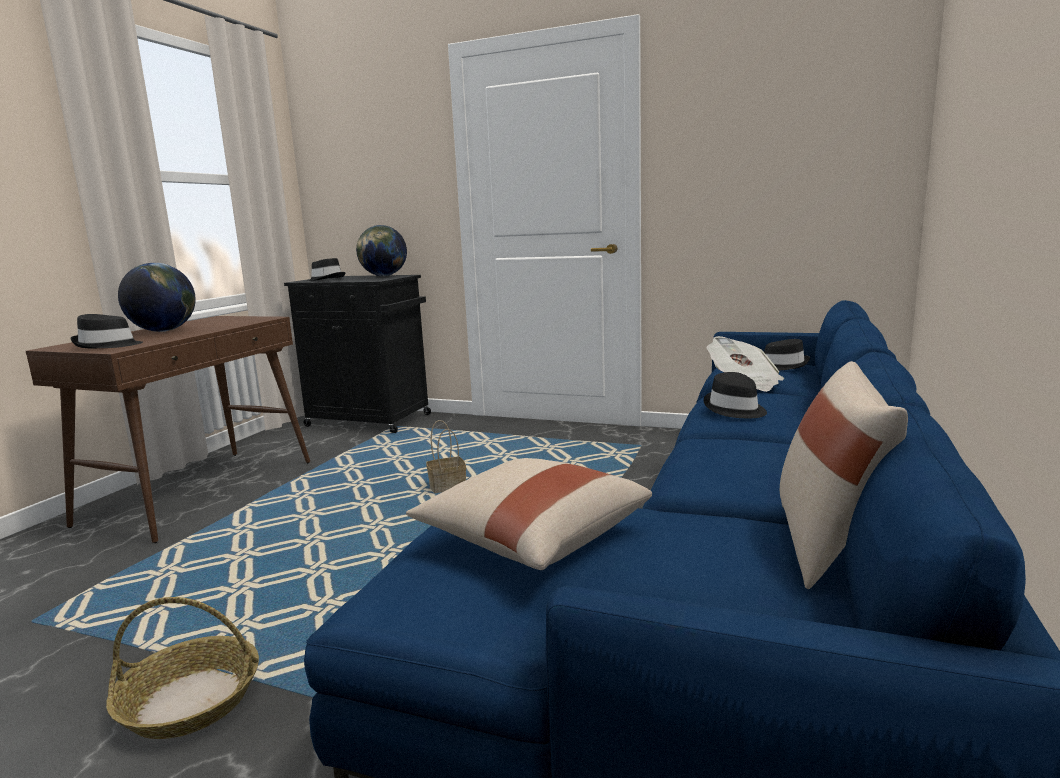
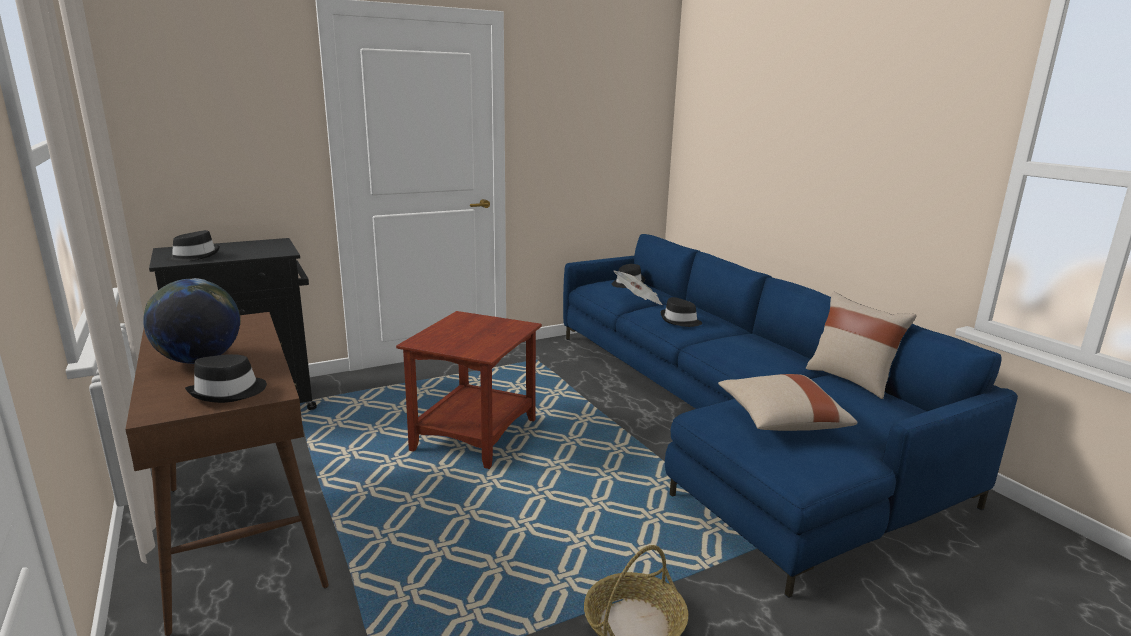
camera: 50 degrees left, 5 degrees up
(384, 276) = (253, 244): globe -> none
(448, 486) = (473, 434): basket -> brown side table

